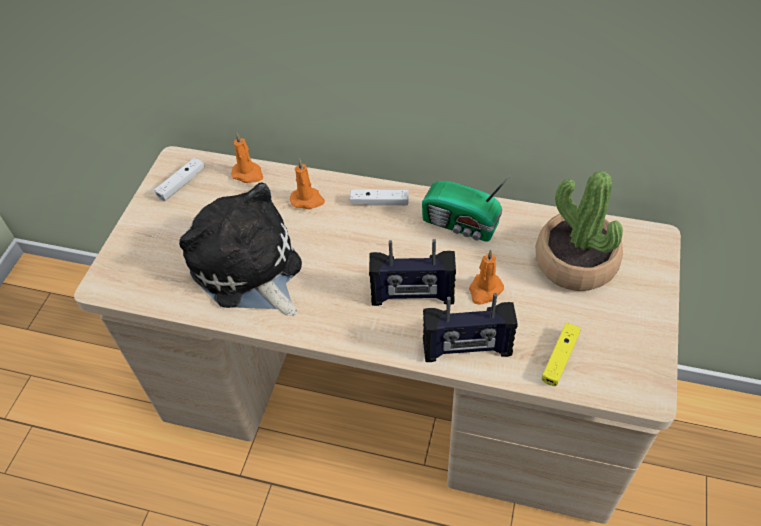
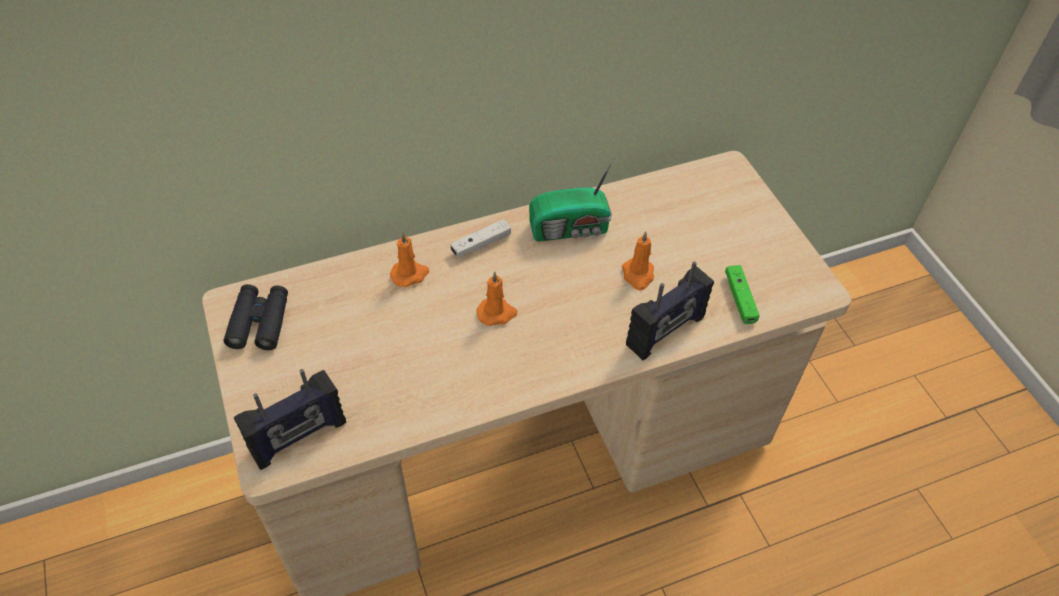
camera: 40 degrees left, 0 degrees up
(181, 183) = (259, 322): white game controller -> black binoculars
(248, 174) = (325, 278): orange candle -> orange candle (497, 313)
(248, 270) = (412, 368): plush toy -> none
(412, 296) = (584, 312): radio -> radio (298, 437)
(559, 358) = (740, 299): yellow game controller -> green game controller
(575, 262) = (687, 216): potted plant -> none

